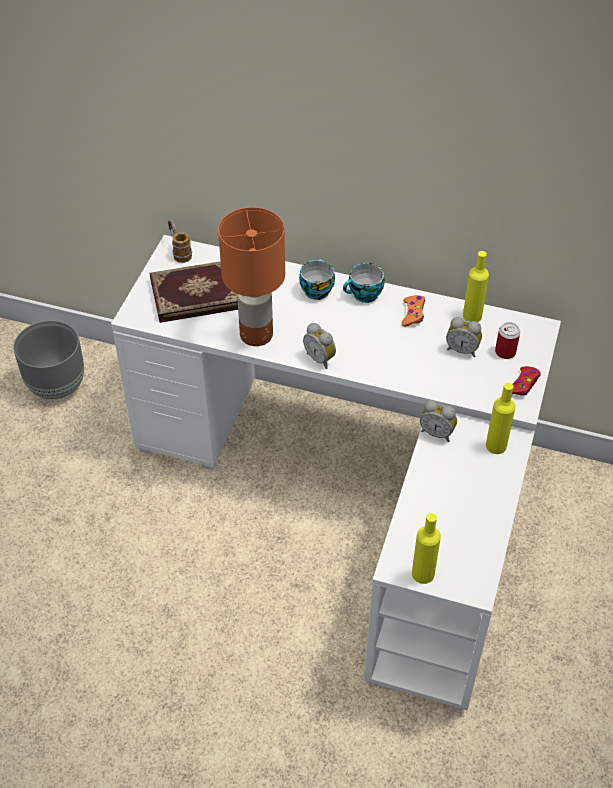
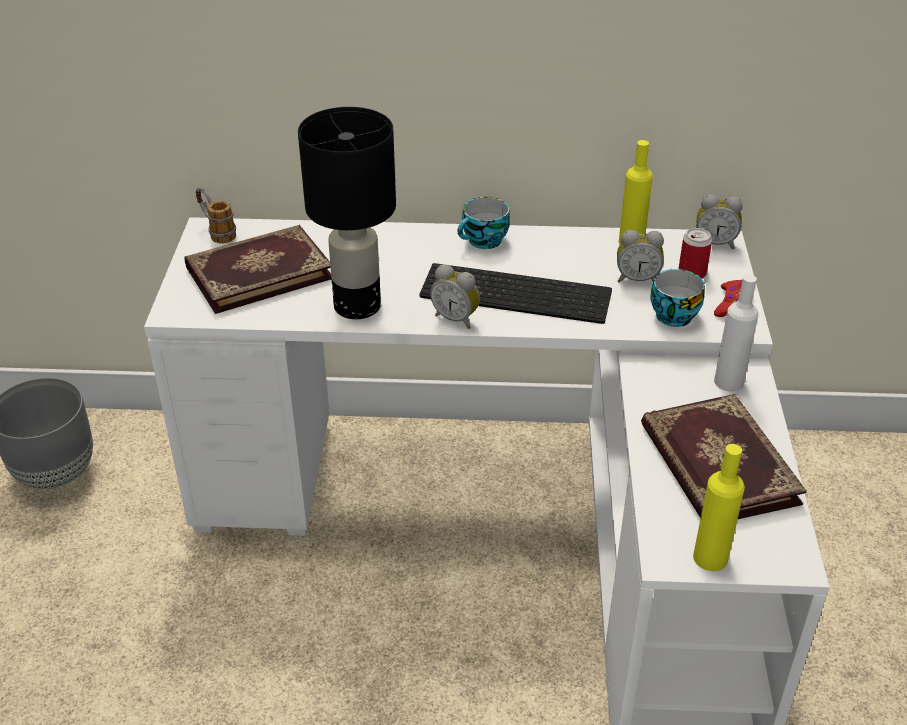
camera: 15 degrees left, 10 degrees down
(257, 334) = (358, 305): orange table lamp -> black table lamp
(316, 290) = (418, 245): cup -> cup (671, 314)
(372, 344) = (518, 292): none -> keyboard
(413, 314) = (555, 251): orange game controller -> none
(437, 432) = (645, 381): alarm clock -> alarm clock (715, 243)
(457, 508) = (716, 464): none -> book
(496, 445) = (728, 382): yellow bottle -> white bottle

